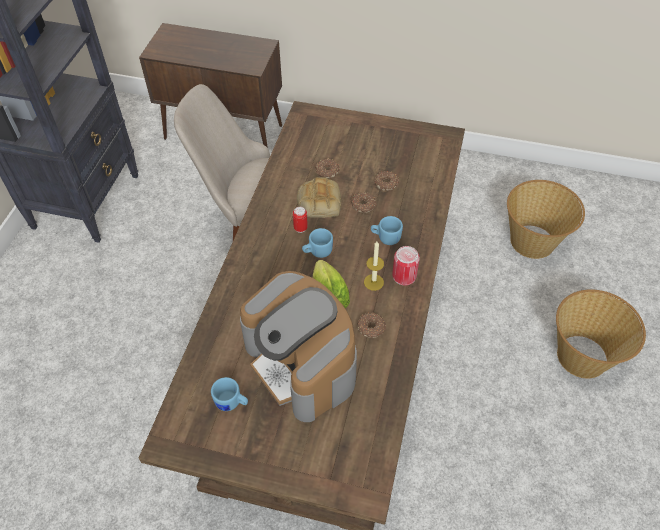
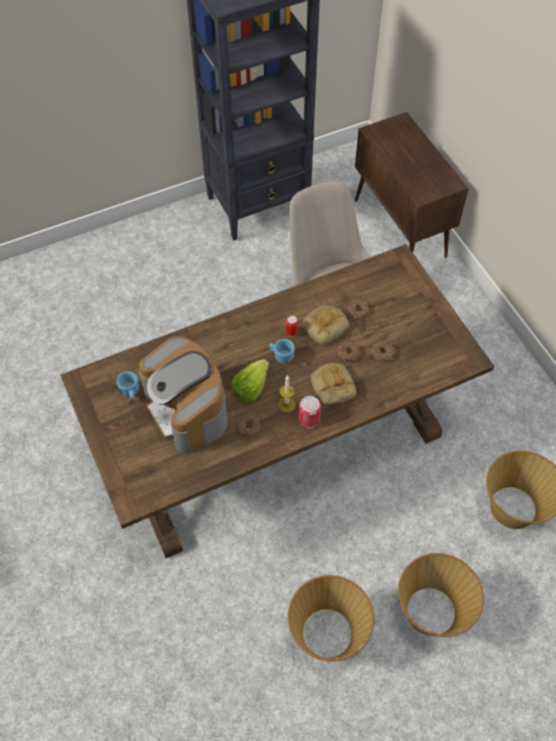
camera: 50 degrees right, 5 degrees up
(302, 364) = (187, 409): coffee machine -> coffee machine turned 45 degrees counterclockwise
(385, 237) = (332, 386): blue mug -> bread
(551, 447) = (328, 634): none -> basket

